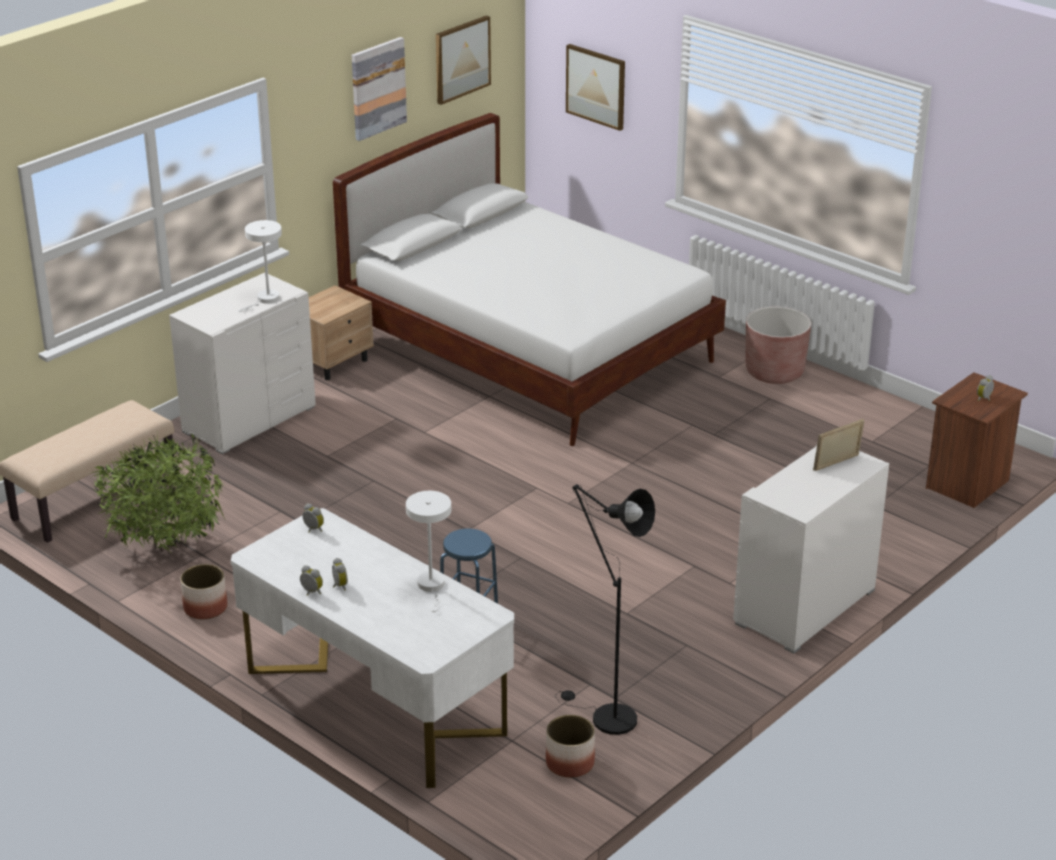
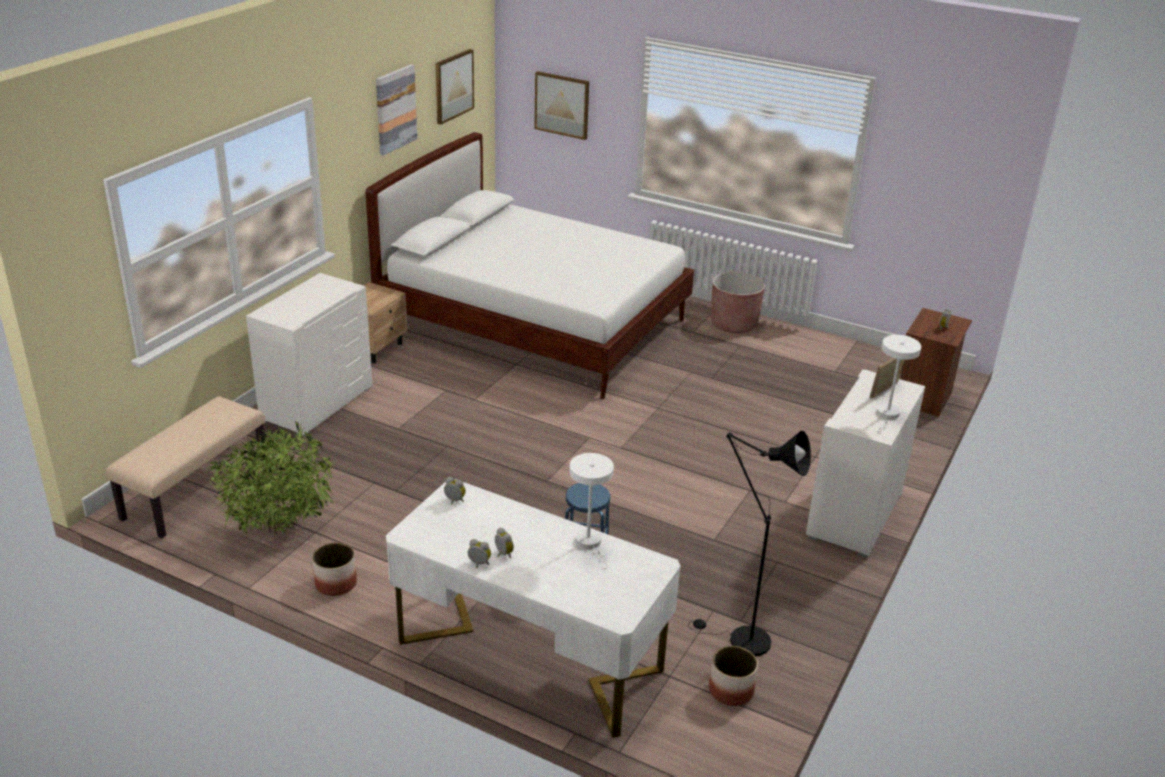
camera: 15 degrees left, 0 degrees up
(265, 300) = (330, 296): white table lamp -> white table lamp (887, 415)

